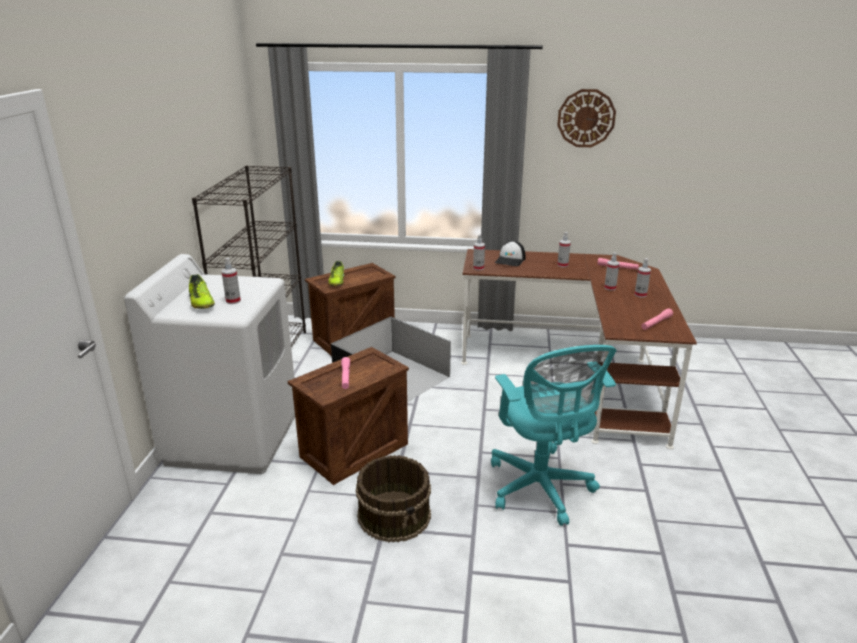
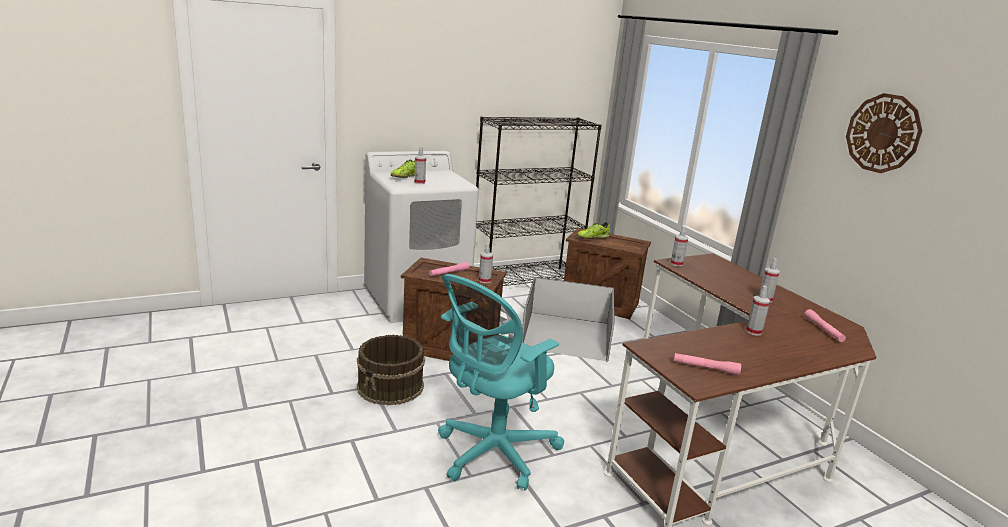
camera: 55 degrees right, 5 degrees down
(510, 260) = (724, 274): cap -> none
(640, 295) = (769, 351): spray bottle -> spray bottle (484, 281)

